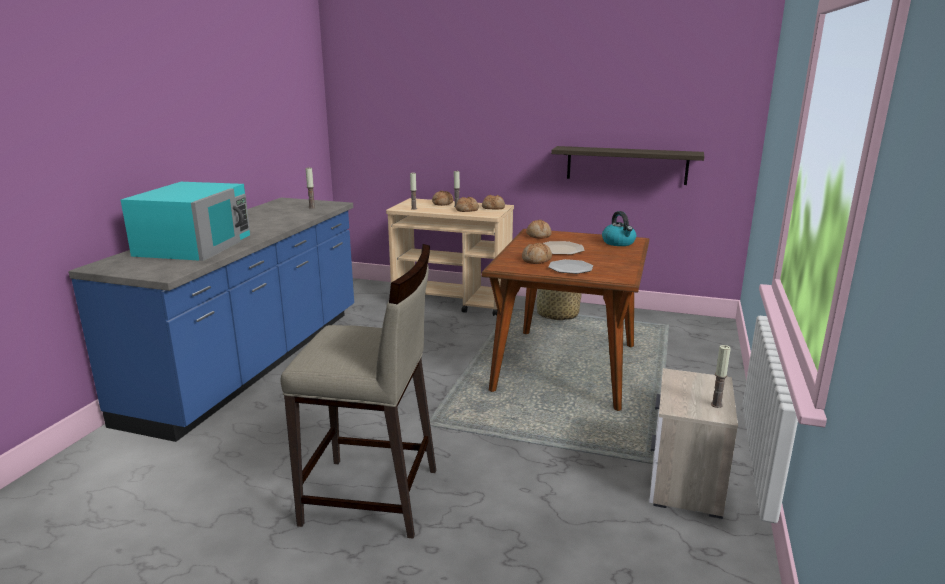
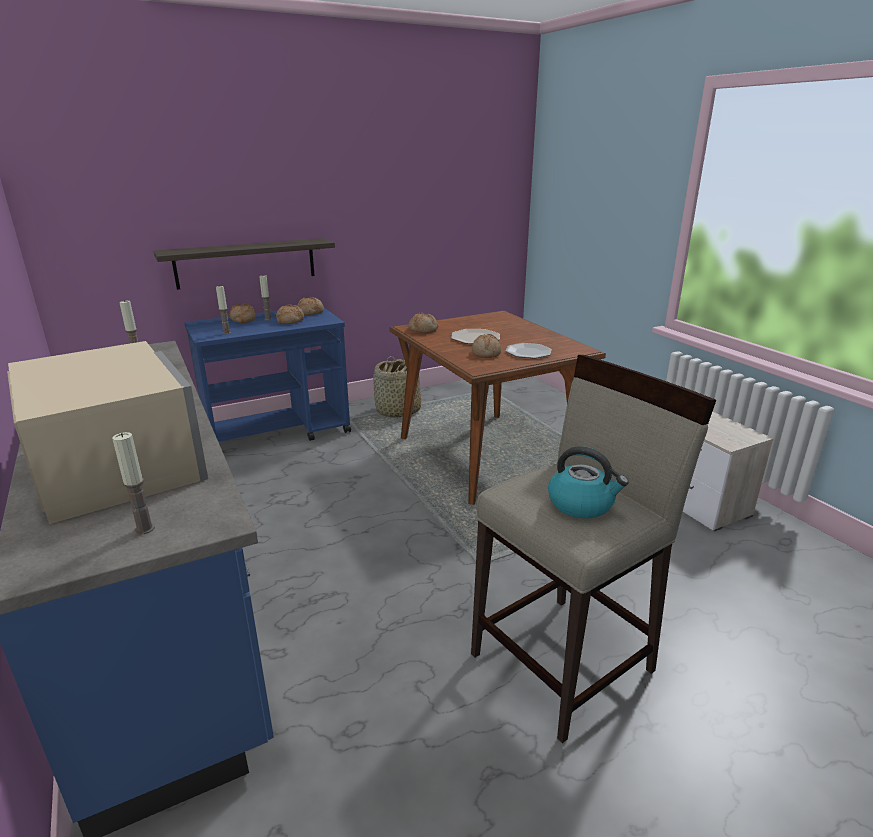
camera: 45 degrees left, 5 degrees up
(195, 245) = (116, 463): turquoise microwave -> beige microwave
(453, 301) = (279, 433): beige cart -> blue cart
(619, 243) = (498, 320): kettle -> kettle (581, 504)
(626, 165) = (426, 243): shelf -> shelf (246, 263)
(716, 405) = (738, 429): candle -> candle (145, 529)

